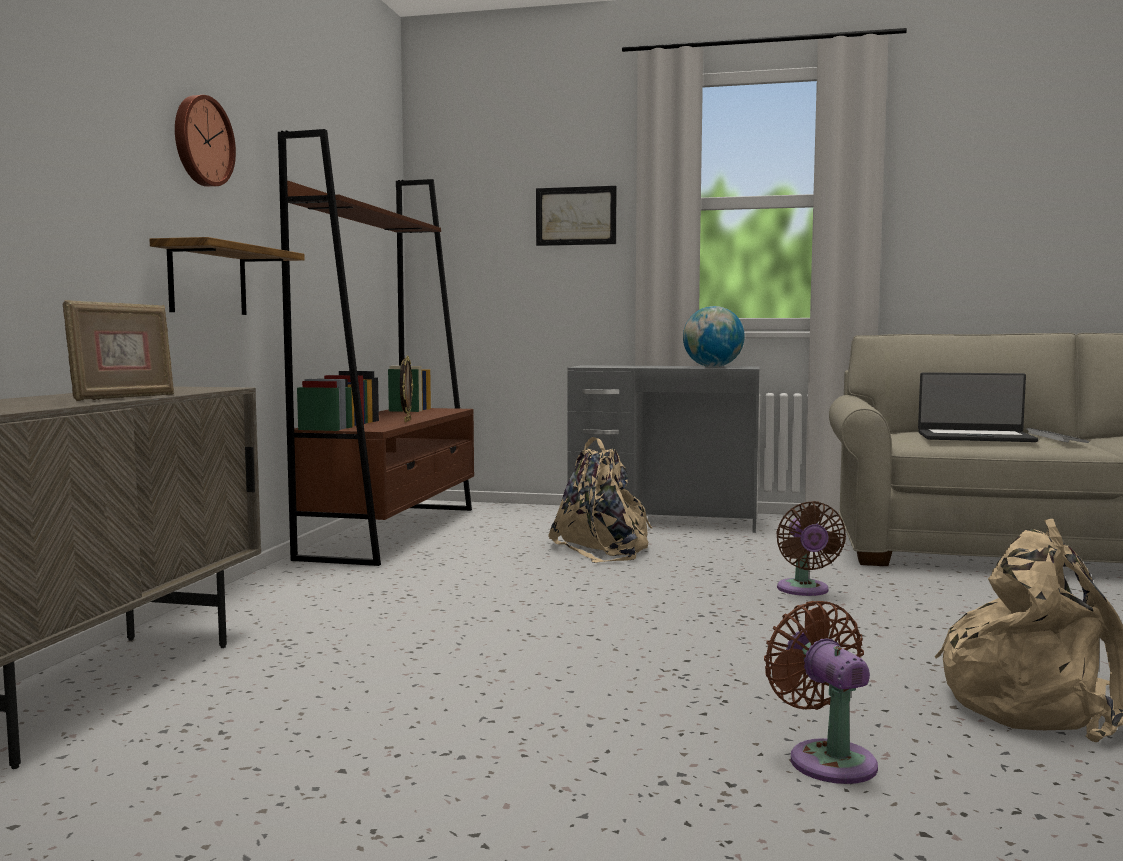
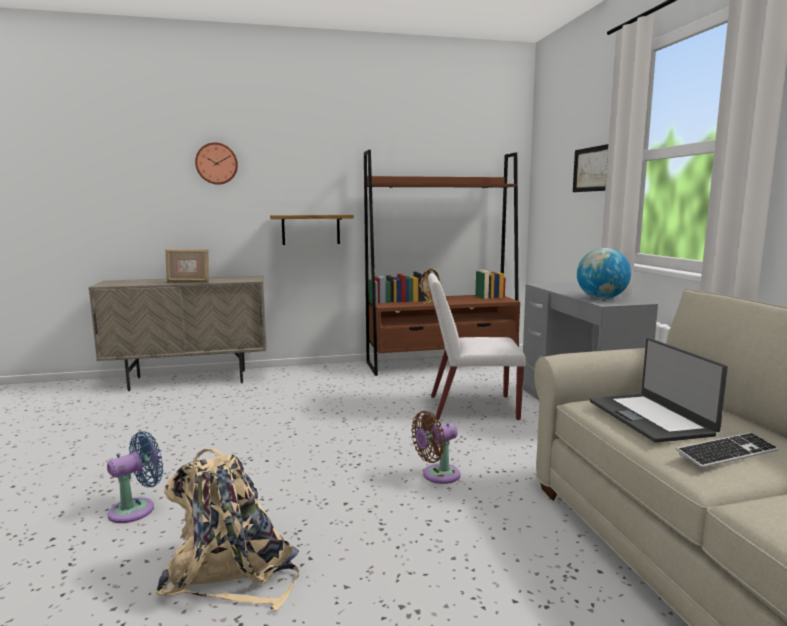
camera: 65 degrees right, 5 degrees up
(201, 141) = (308, 168): wall clock -> wall clock (217, 163)
(603, 549) = (471, 408): beige backpack -> white chair
(827, 758) = (136, 509): brown fan -> blue fan

